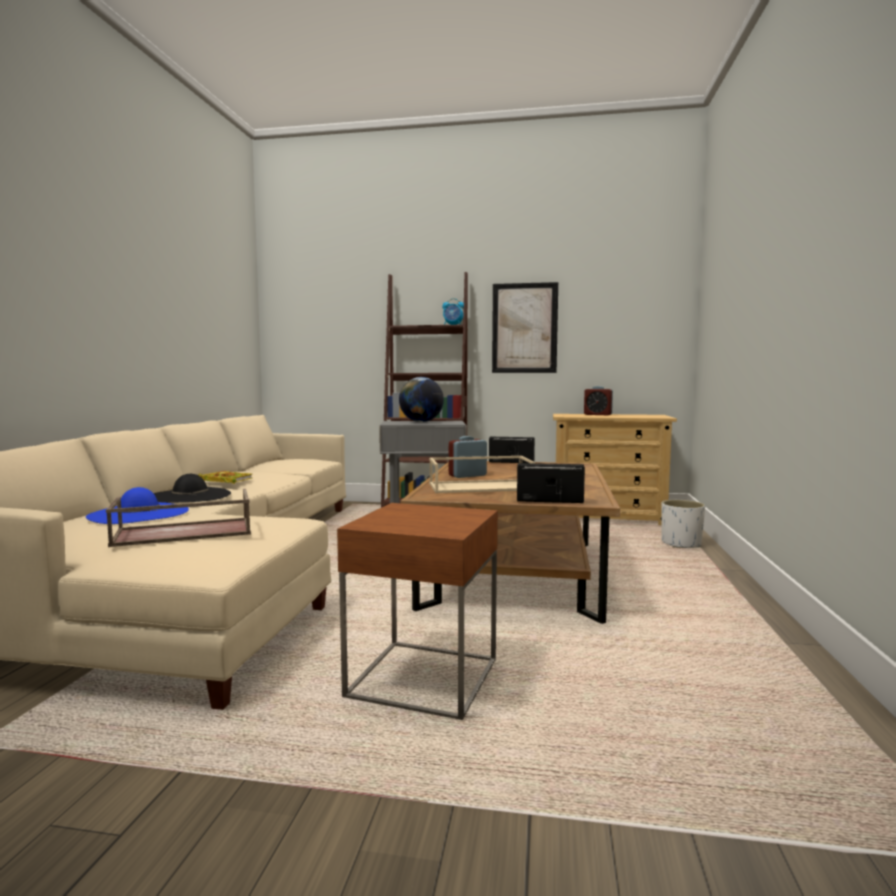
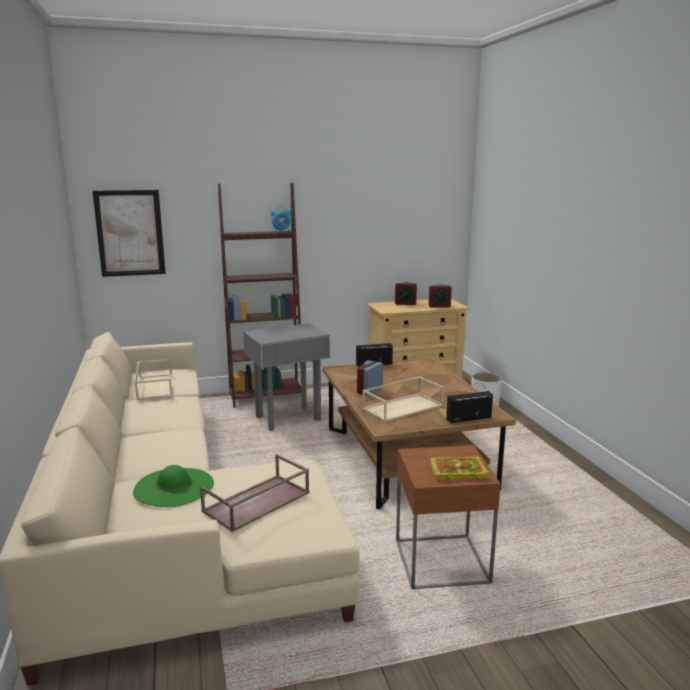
camera: 25 degrees left, 10 degrees up
(138, 513) = (174, 487): blue hat -> green hat
(190, 496) = (163, 451): black hat -> none
(224, 480) = (150, 421): book -> book (456, 472)
(276, 464) = (154, 386): none -> beige tray
(421, 422) = (282, 331): globe -> none
(524, 328) = (341, 231): picture -> picture (130, 233)
(637, 416) = (439, 306): none -> alarm clock

